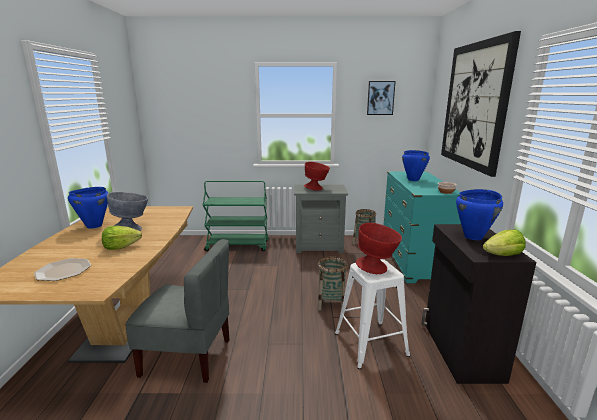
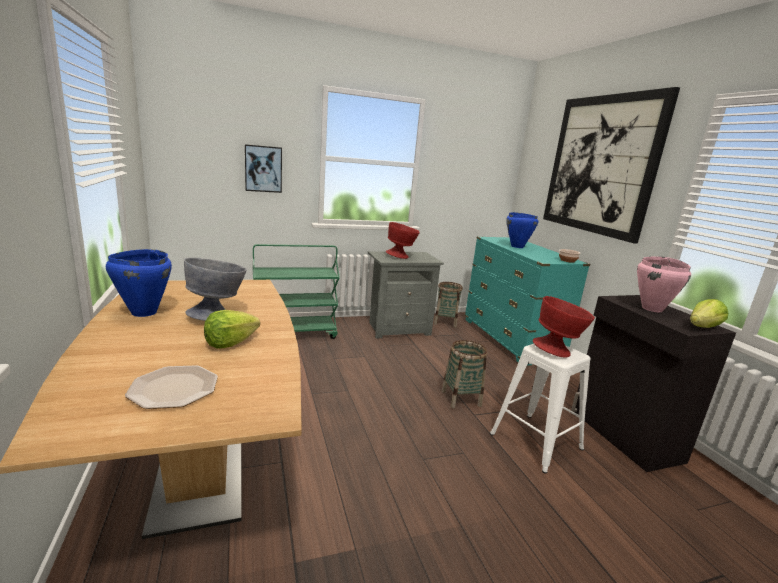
camera: 20 degrees left, 0 degrees up
(188, 356) = (330, 495): grey chair -> none
(380, 98) = (469, 148): picture -> picture (263, 169)
(473, 237) = (652, 309): blue cooking pot -> pink cooking pot

